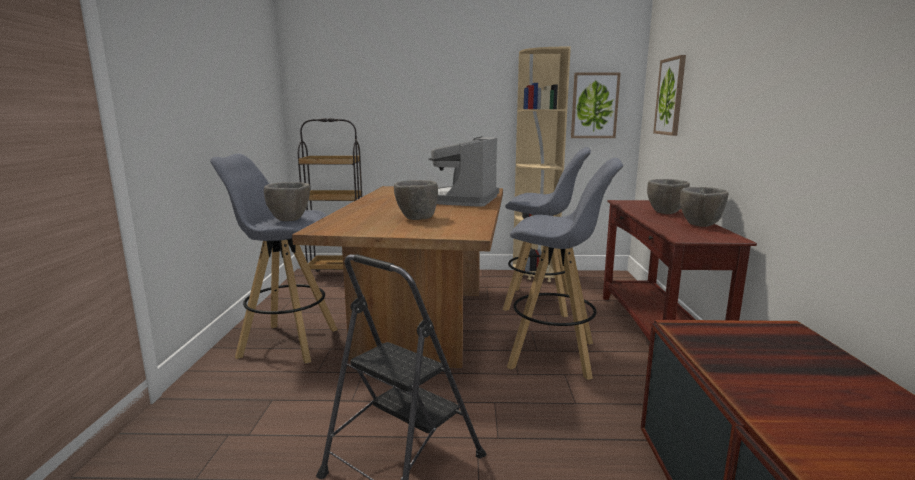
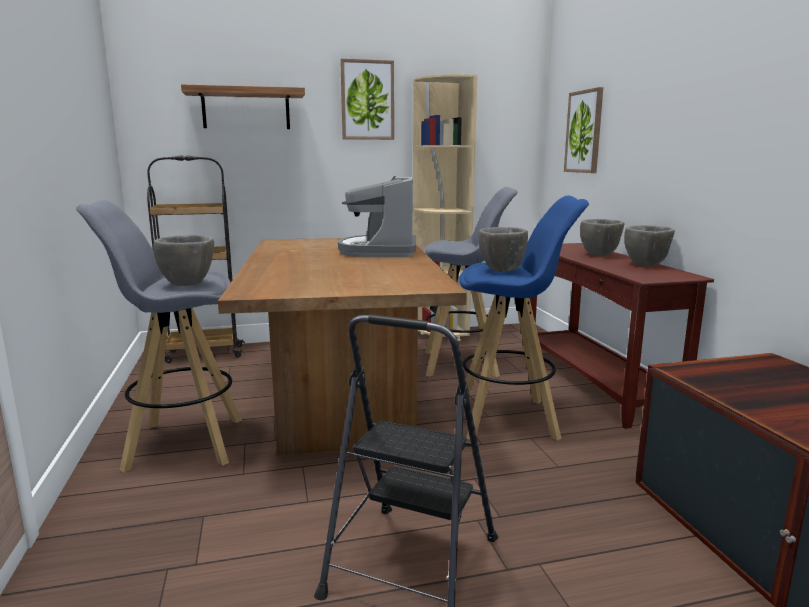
camera: 15 degrees left, 0 degrees up
(378, 80) = (246, 109): none -> shelf
(416, 219) = (352, 274): grey bowl -> grey bowl (501, 271)
(555, 356) = (510, 419): grey stool -> blue stool
(594, 105) = (495, 142): picture -> picture (367, 100)

